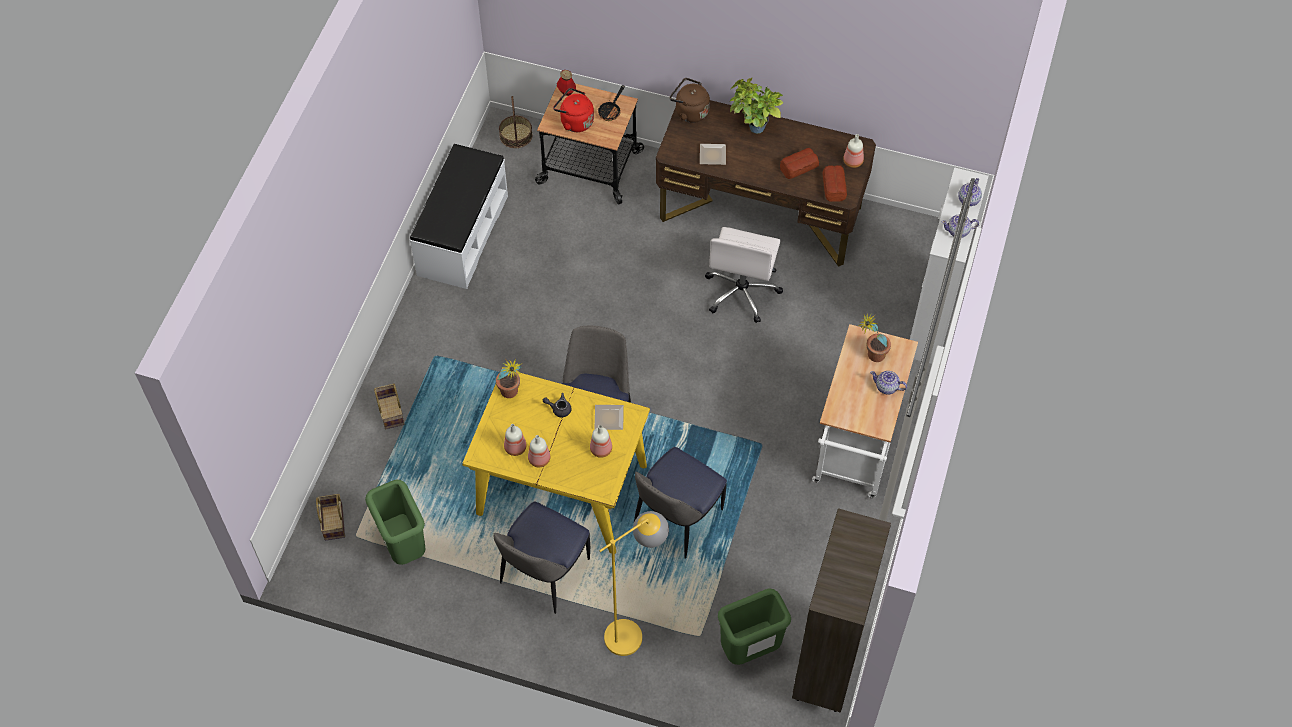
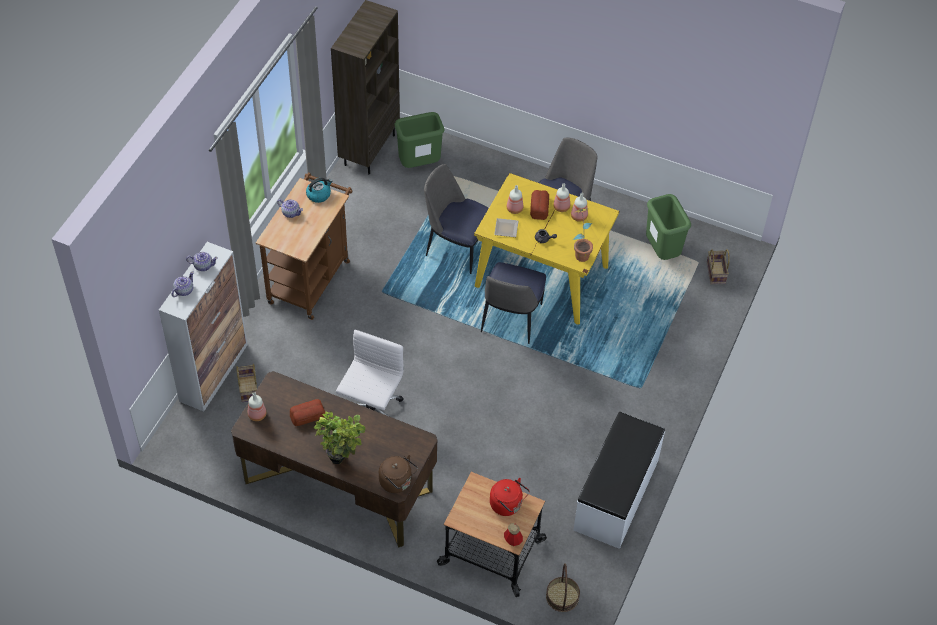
camera: 175 degrees left, 5 degrees down
(390, 411) = (677, 347): basket -> basket (249, 389)
(611, 110) = (471, 513): frying pan -> none
(634, 630) = (498, 184): yellow floor lamp -> none
(676, 519) = (457, 248): chair -> chair turned 105 degrees counterclockwise
(711, 154) = (385, 436): plate -> none
(834, 187) = (281, 392): bread -> bread (539, 207)
(854, 454) = (311, 277): white cart -> brown cart
(858, 417) = (319, 194): none -> kettle
(871, 356) = (296, 235): potted plant -> none

